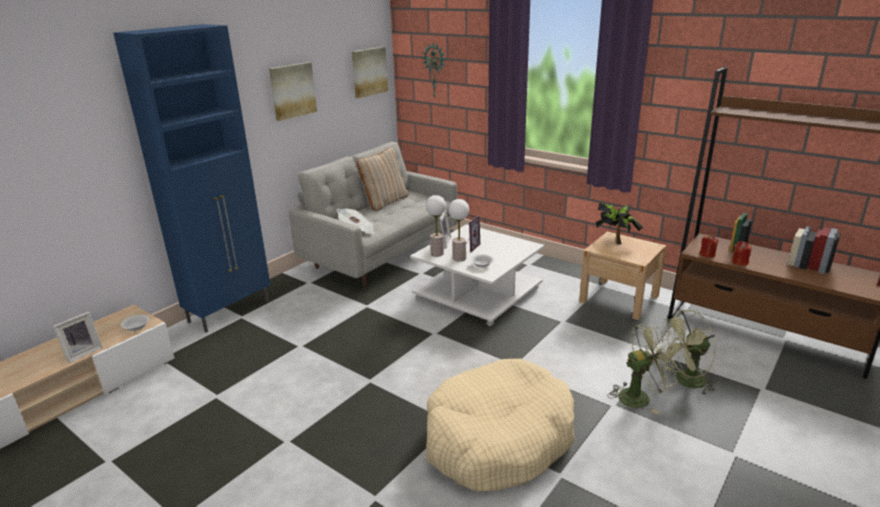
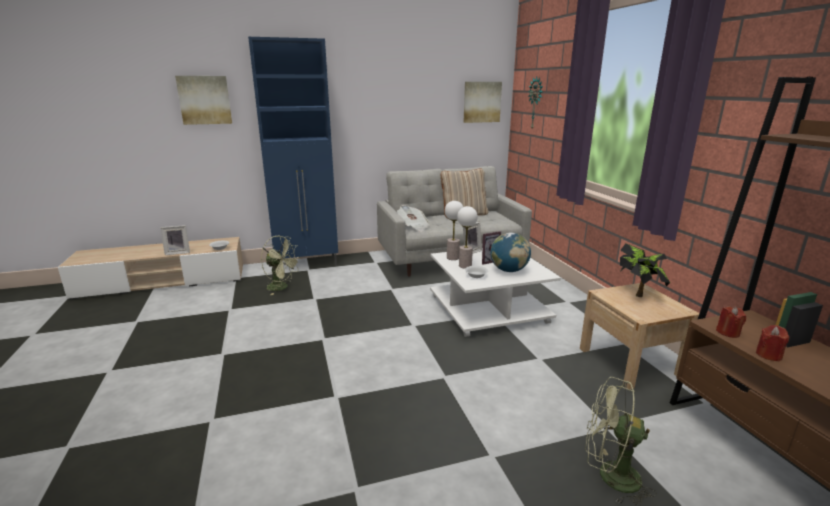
camera: 35 degrees right, 5 degrees down
(292, 90) = (398, 105): picture -> picture (205, 100)
(498, 439) = (349, 427): beige dog bed -> none
(499, 251) = (509, 270): none -> globe
(640, 396) = (532, 463): green fan -> green fan (282, 287)

